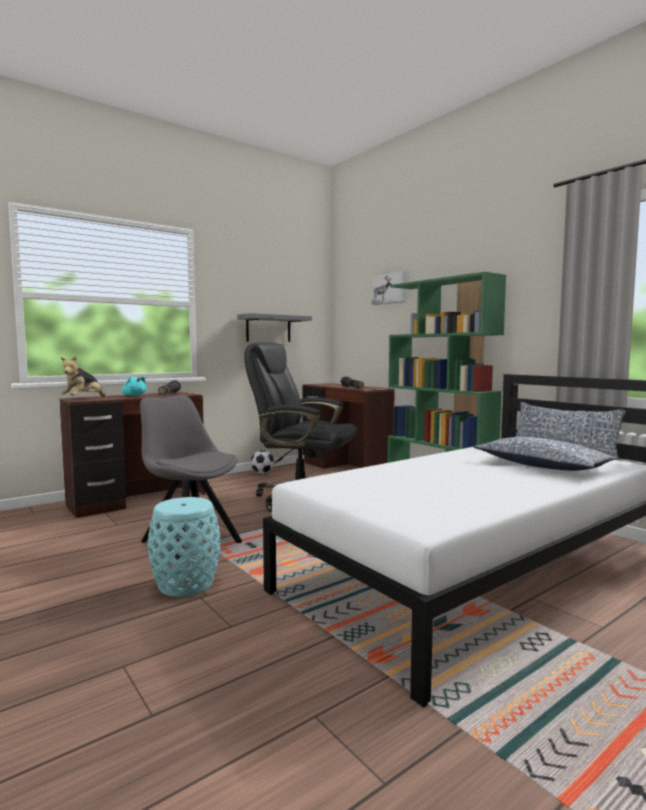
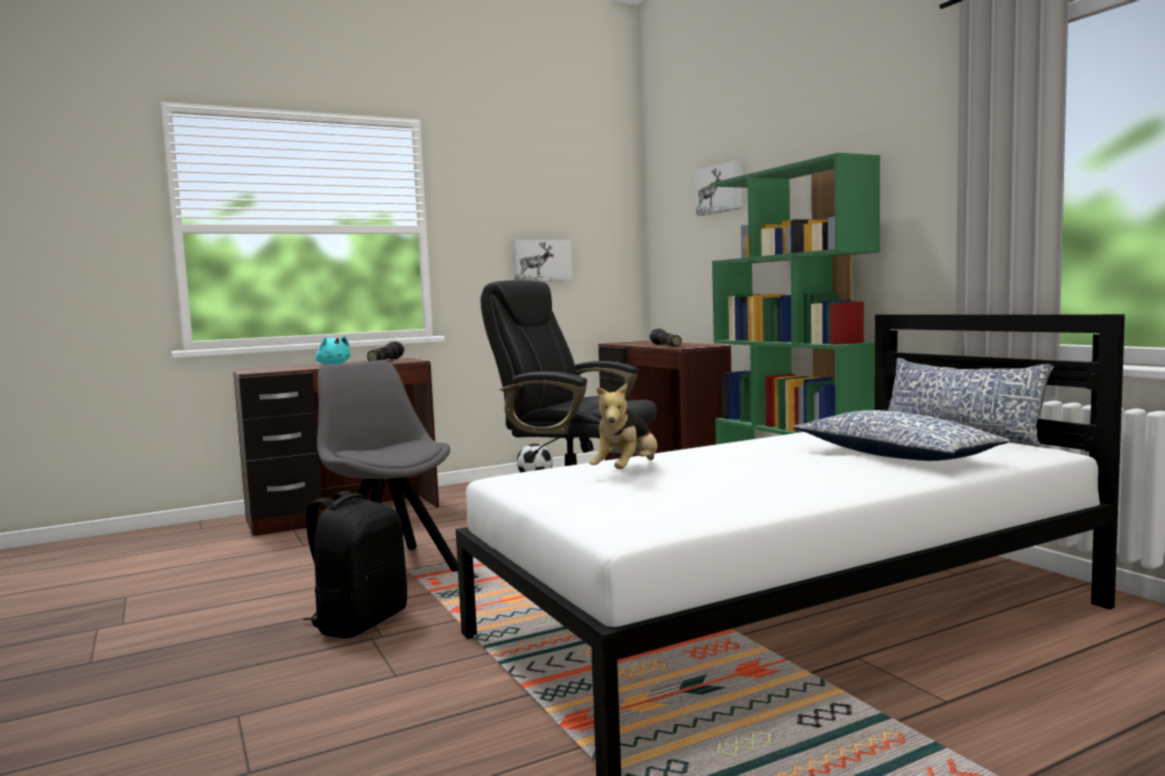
camera: 10 degrees right, 0 degrees up
(83, 399) = (261, 370): plush toy -> plush toy (627, 472)
(185, 584) = (359, 622): turquoise stool -> black backpack
(268, 329) = (541, 260): grey shelf -> picture

